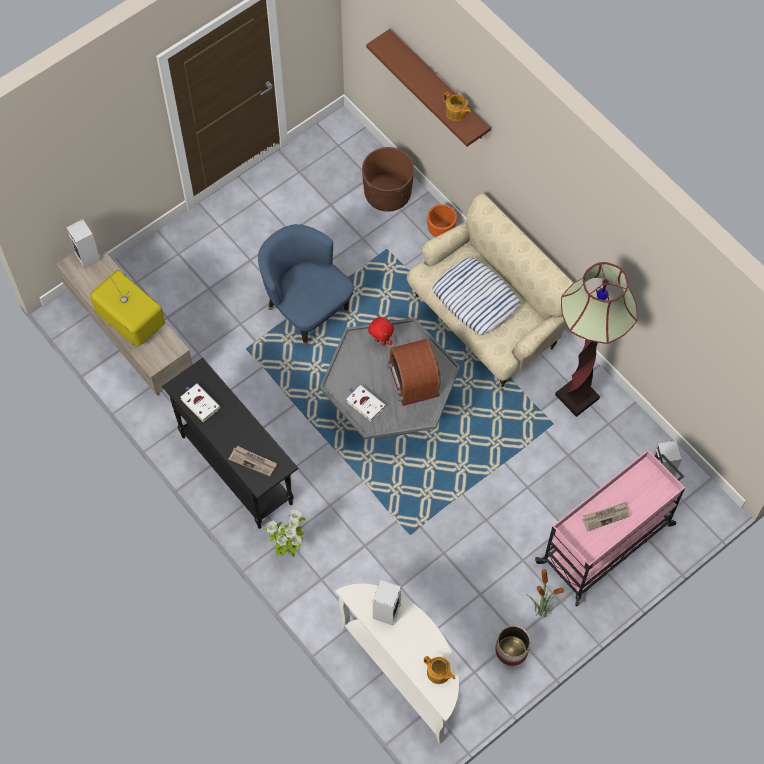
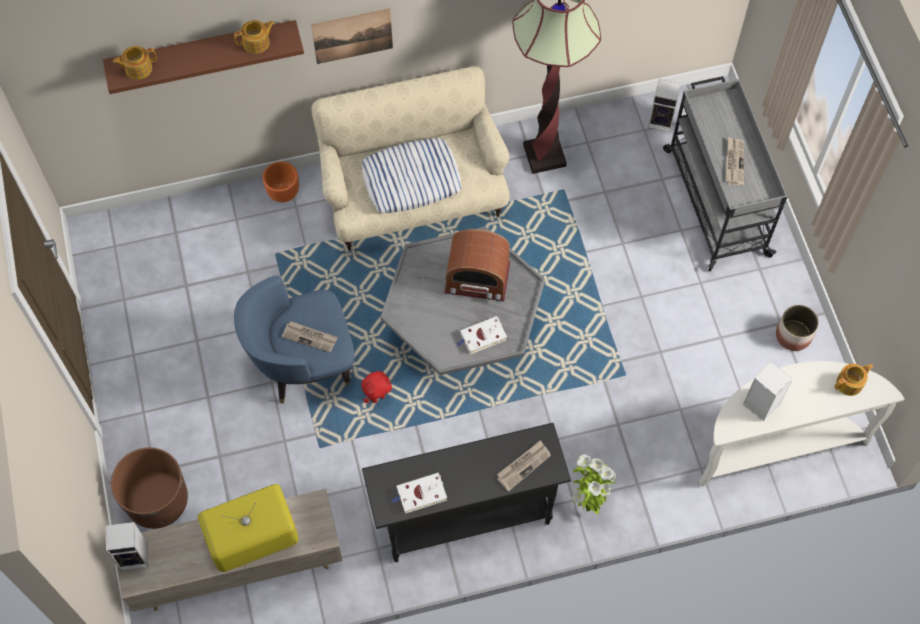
camera: 65 degrees left, 0 degrees up
(307, 290) = (310, 337): none -> newspaper
(381, 341) = (414, 289): red plush toy -> red plush toy (378, 397)
(387, 194) = (207, 224): brown planter -> brown planter (157, 501)
(393, 52) = (138, 68): none -> teapot
(518, 177) = (352, 36): none -> picture
(541, 610) = (762, 290): potted plant -> none
(607, 543) = (715, 200): pink cart -> grey cart

